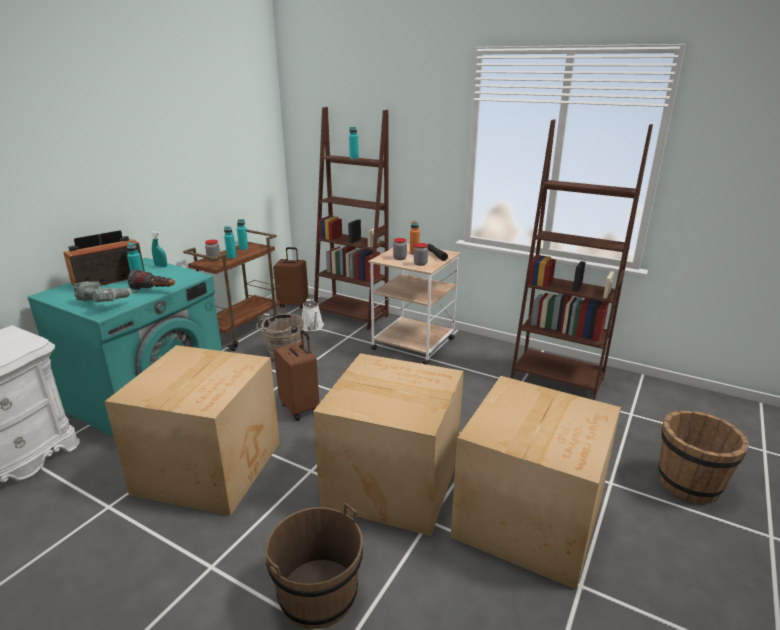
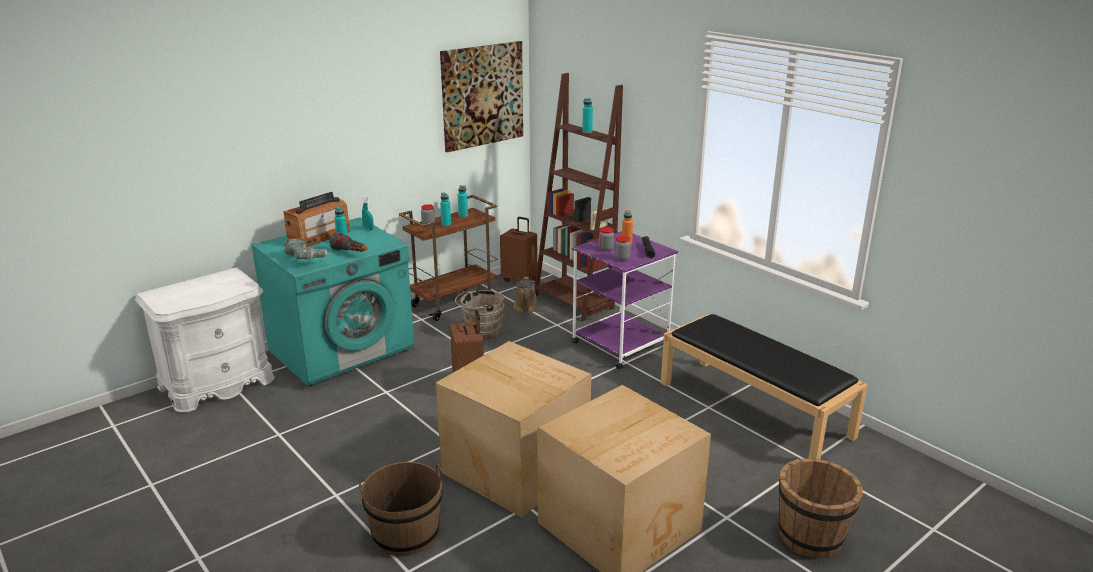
camera: 20 degrees right, 0 degrees up
(109, 279) = (319, 236): radio -> radio turned 150 degrees clockwise
(211, 466) = (369, 421): cardboard box -> none
(245, 134) = (482, 95): none -> picture
(312, 327) = (525, 308): white watering can -> brown watering can
(414, 345) = (621, 346): beige cart -> purple cart
(557, 378) = (755, 409): brown bookcase -> black bench

